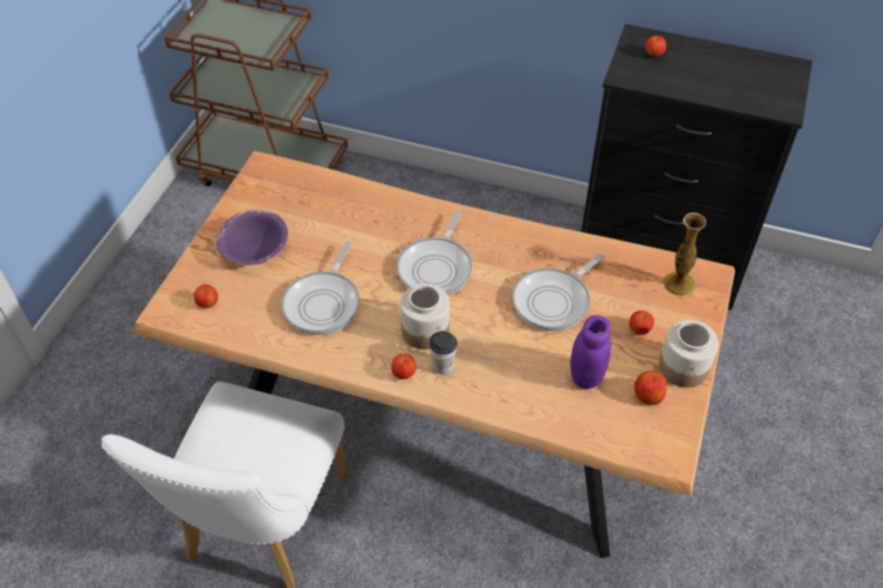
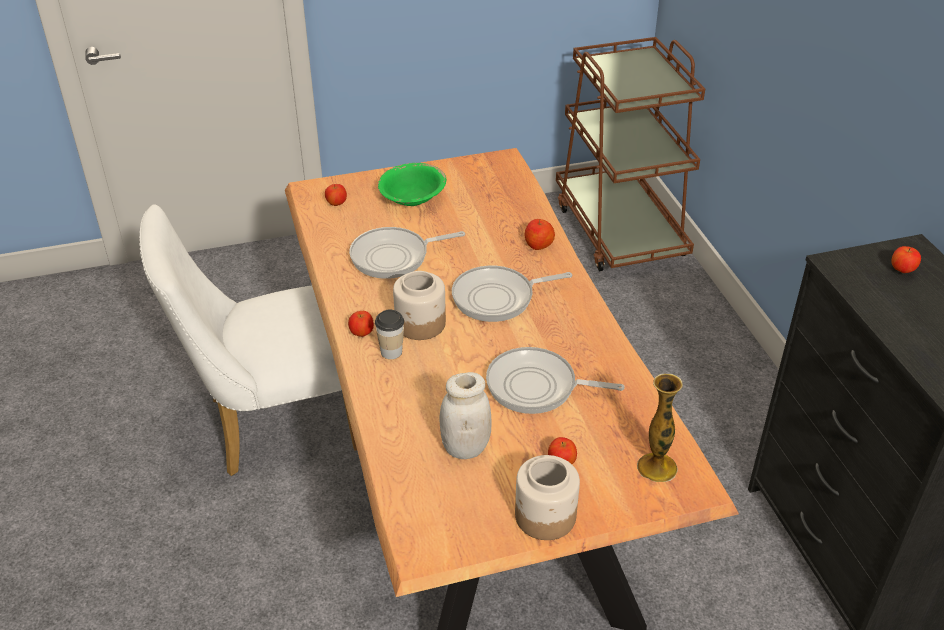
camera: 55 degrees right, 10 degrees down
(255, 250) = (412, 198): purple bowl -> green bowl
(586, 376) = (465, 448): purple jar -> white jar
(648, 395) = (483, 503): apple -> apple (538, 244)

